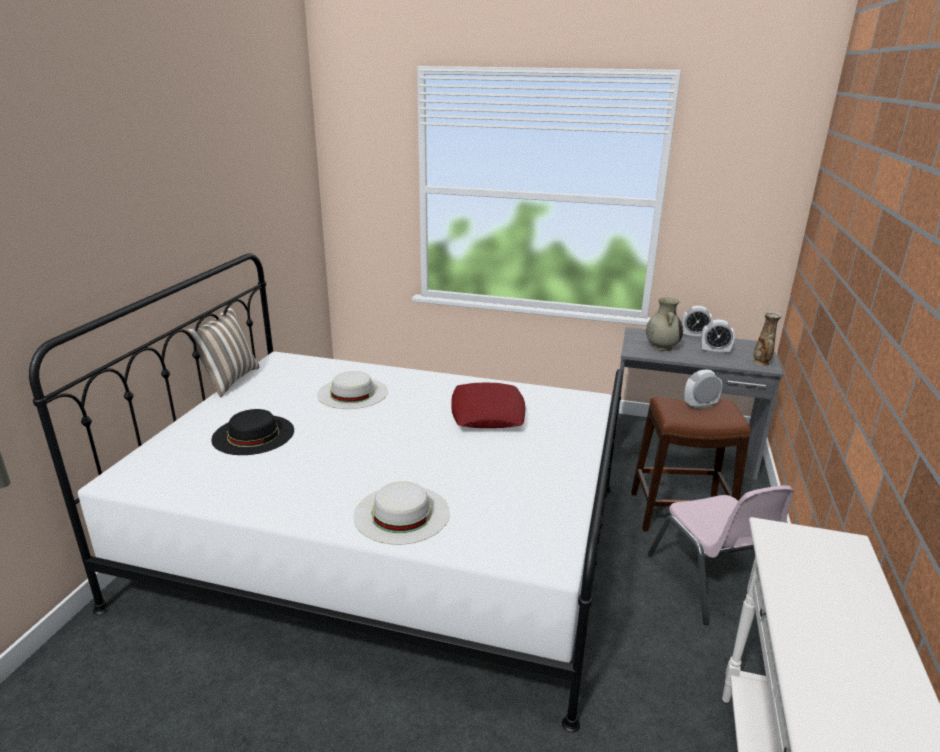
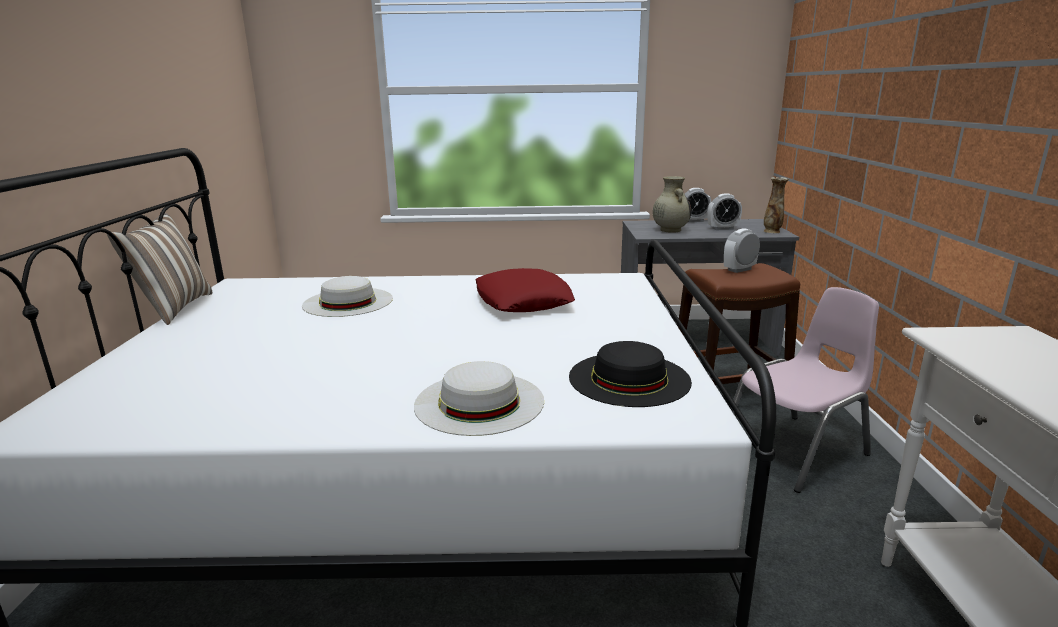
camera: 15 degrees left, 5 degrees down
(253, 434) = (230, 354): black hat -> black hat (629, 378)
(710, 581) = (795, 451): pink chair -> pink chair turned 90 degrees counterclockwise

